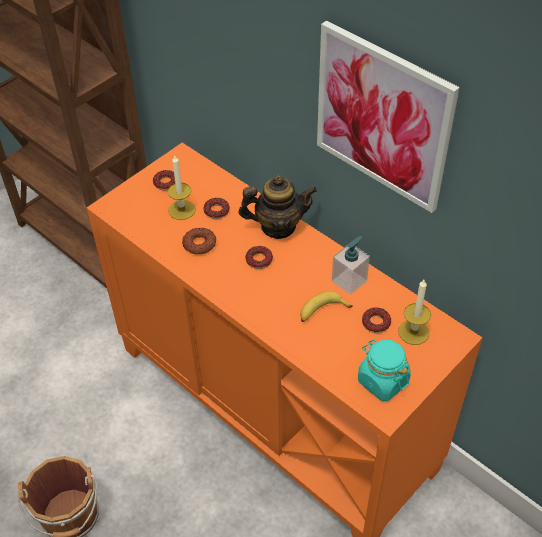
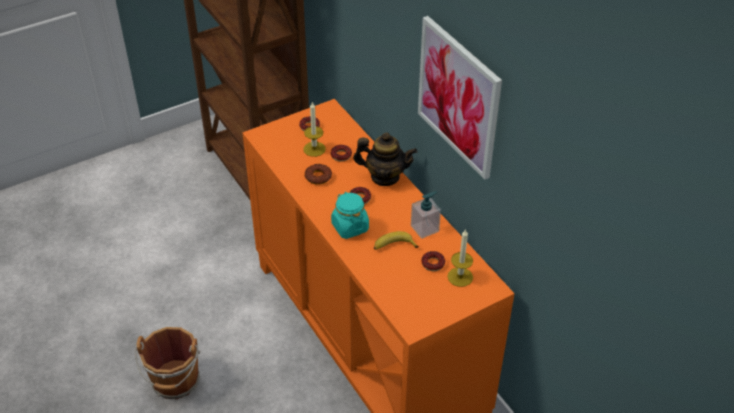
camera: 15 degrees right, 5 degrees down
(382, 381) = (420, 305): turquoise jar -> turquoise jar (350, 227)

